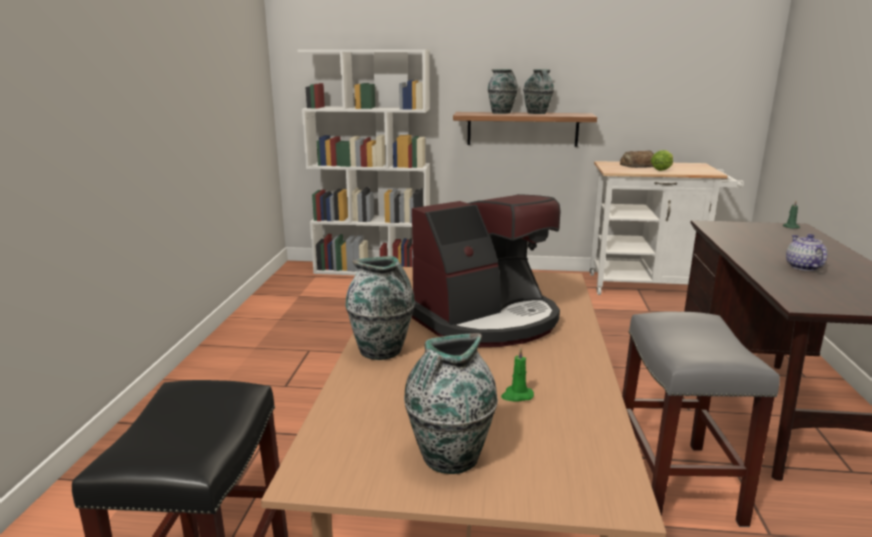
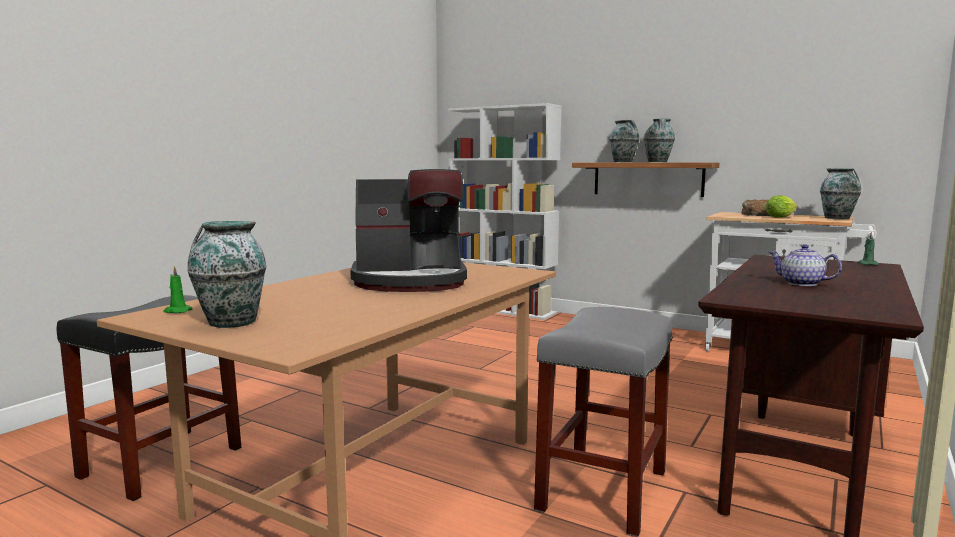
camera: 25 degrees right, 10 degrees down
(382, 351) = (301, 285): vase -> vase (837, 218)
(516, 395) = (341, 309): green candle -> green candle (177, 311)
(803, 267) = (801, 283): teapot -> teapot turned 75 degrees counterclockwise

